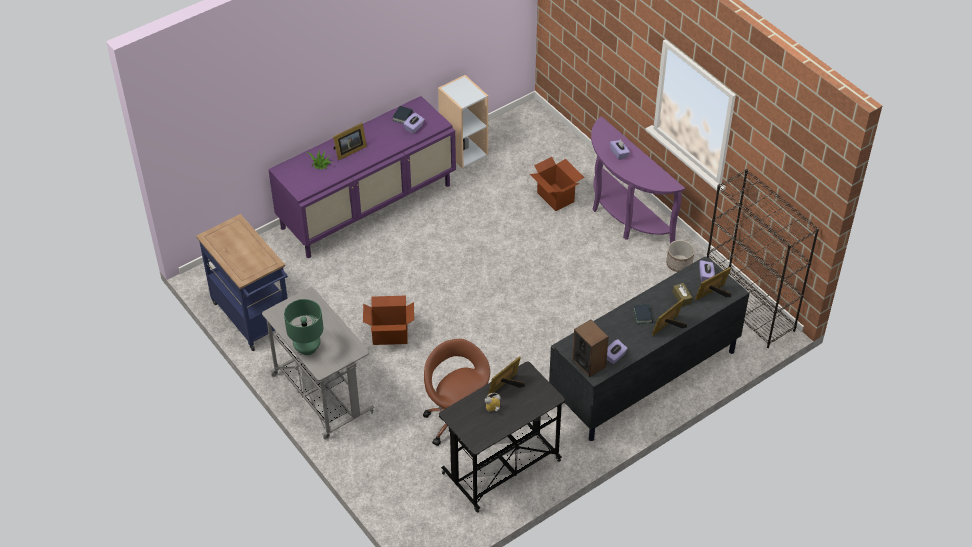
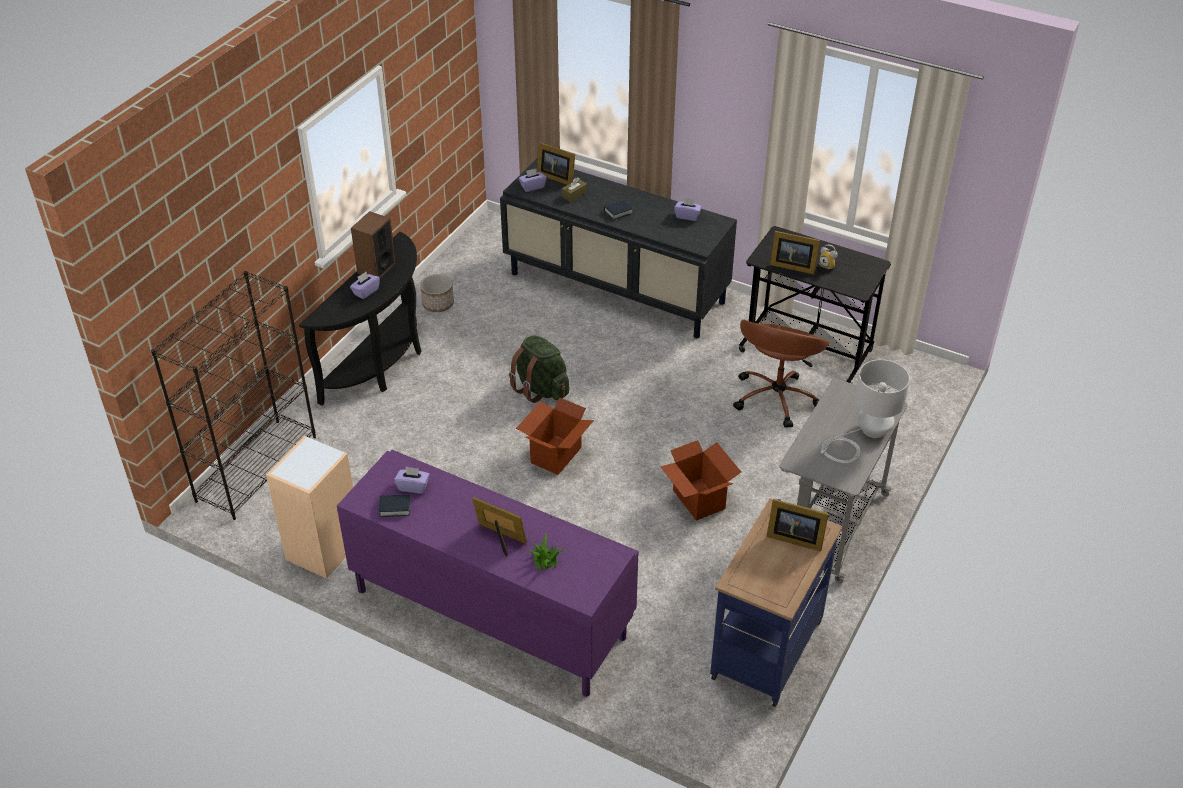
camera: 115 degrees left, 5 degrees down
(305, 338) = (861, 437): green table lamp -> white table lamp
(549, 291) = (541, 389): none -> green backpack
(556, 197) = (375, 430): cardboard box -> cardboard box (555, 455)
(589, 363) = (709, 229): speaker -> speaker (376, 268)
(623, 216) = (381, 364): purple console table -> black console table
(669, 327) = (621, 193): picture frame -> picture frame (793, 537)
(748, 309) = (477, 244): black bookcase -> black bookcase (257, 468)

